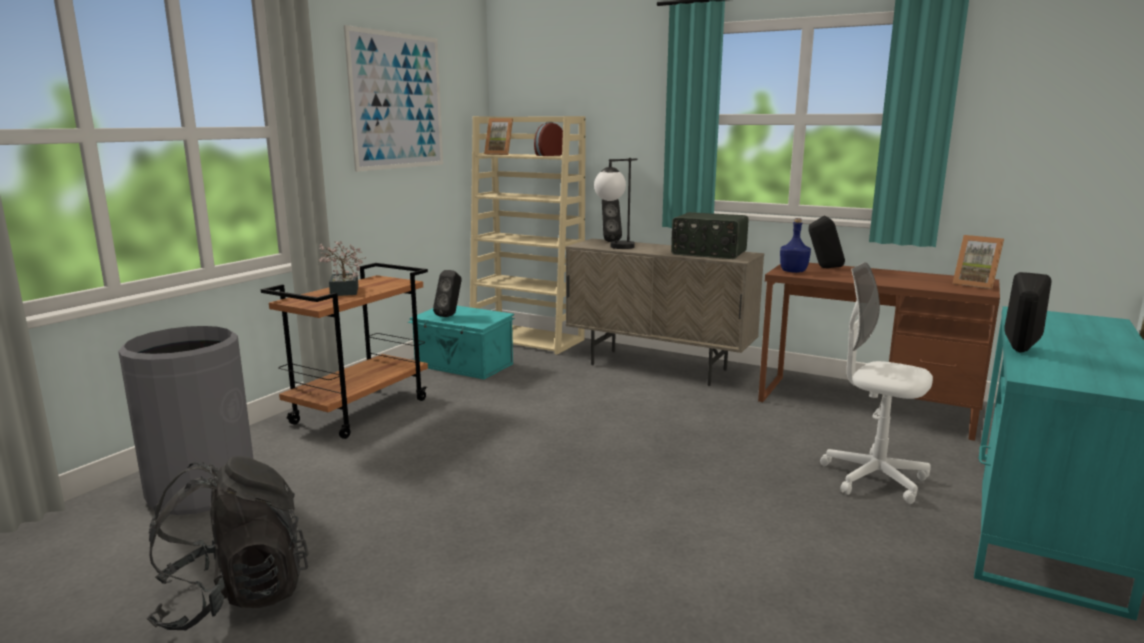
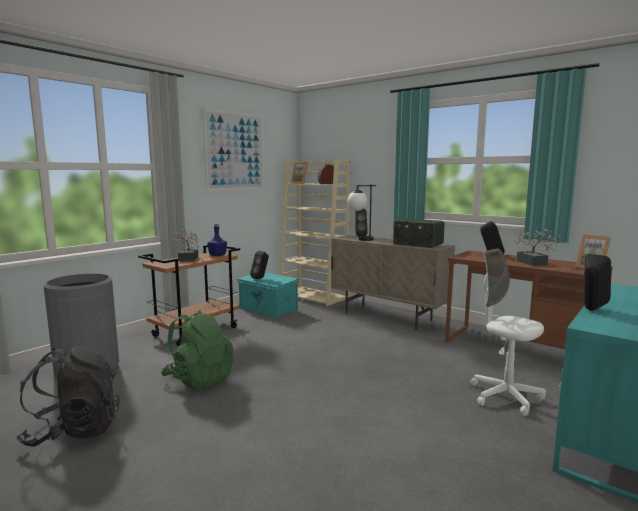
camera: 10 degrees right, 5 degrees down
(406, 492) = (199, 380): none -> green backpack
(794, 271) = (469, 256): blue bottle -> blue bottle (218, 255)
(892, 279) = (533, 263): none -> potted plant

